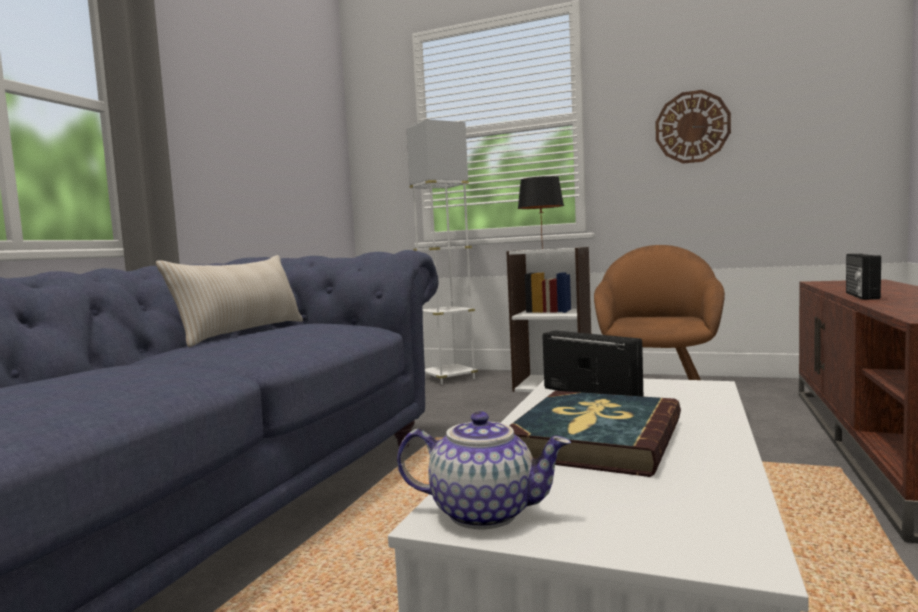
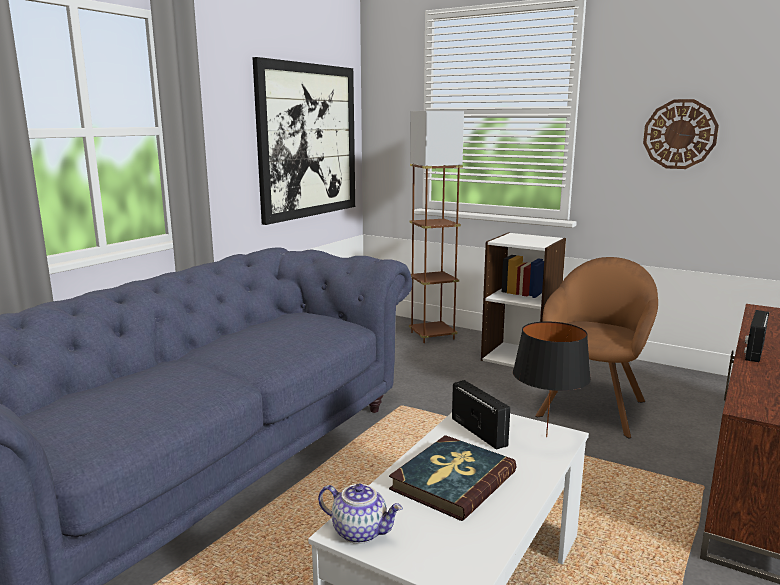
camera: 10 degrees right, 10 degrees up
(243, 332) = (256, 325): beige pillow -> none
(292, 164) = (308, 141): none -> picture
(449, 378) = (432, 335): white floor lamp -> brown floor lamp
(542, 249) = (520, 239): black table lamp -> black table lamp (546, 436)

